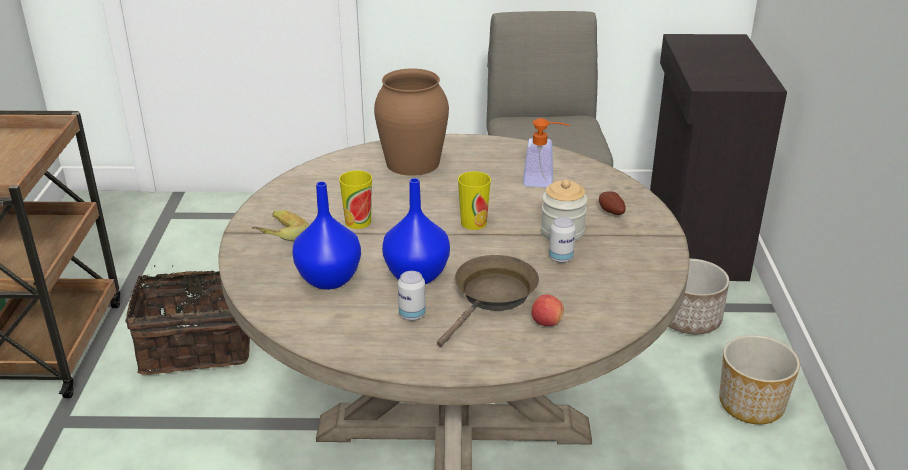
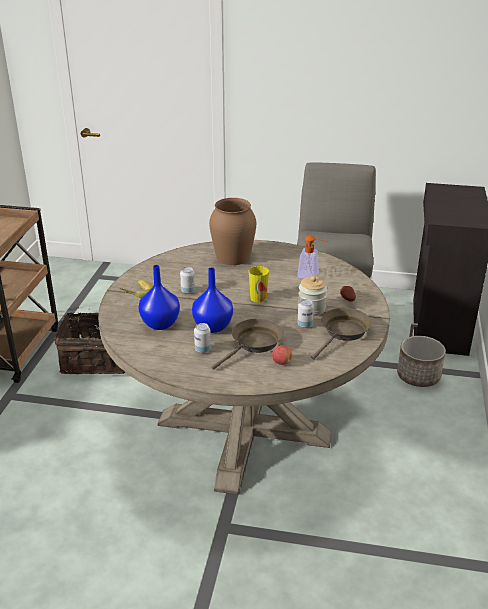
camera: 10 degrees right, 0 degrees up
(358, 222) = (188, 291): cup -> can
(624, 264) = (343, 332): none -> brown frying pan
(750, 404) = (442, 435): planter -> none

